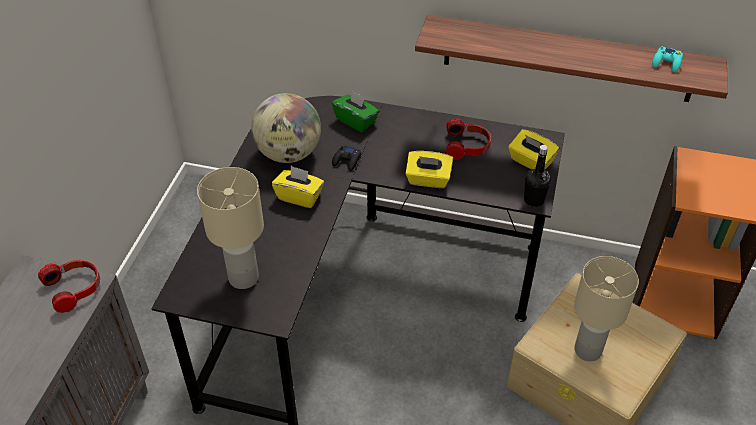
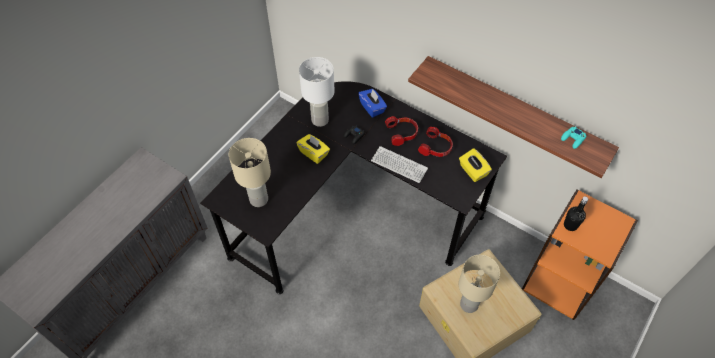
camera: 20 degrees right, 10 degrees up
(75, 288) = (161, 178): headphones -> headphones (402, 133)
(288, 154) = (320, 120): globe -> white table lamp
(356, 121) = (372, 108): green tissue box -> blue tissue box
(428, 180) = (399, 165): yellow tissue box -> keyboard
(533, 200) = (460, 200): black bottle -> black bottle (570, 225)

